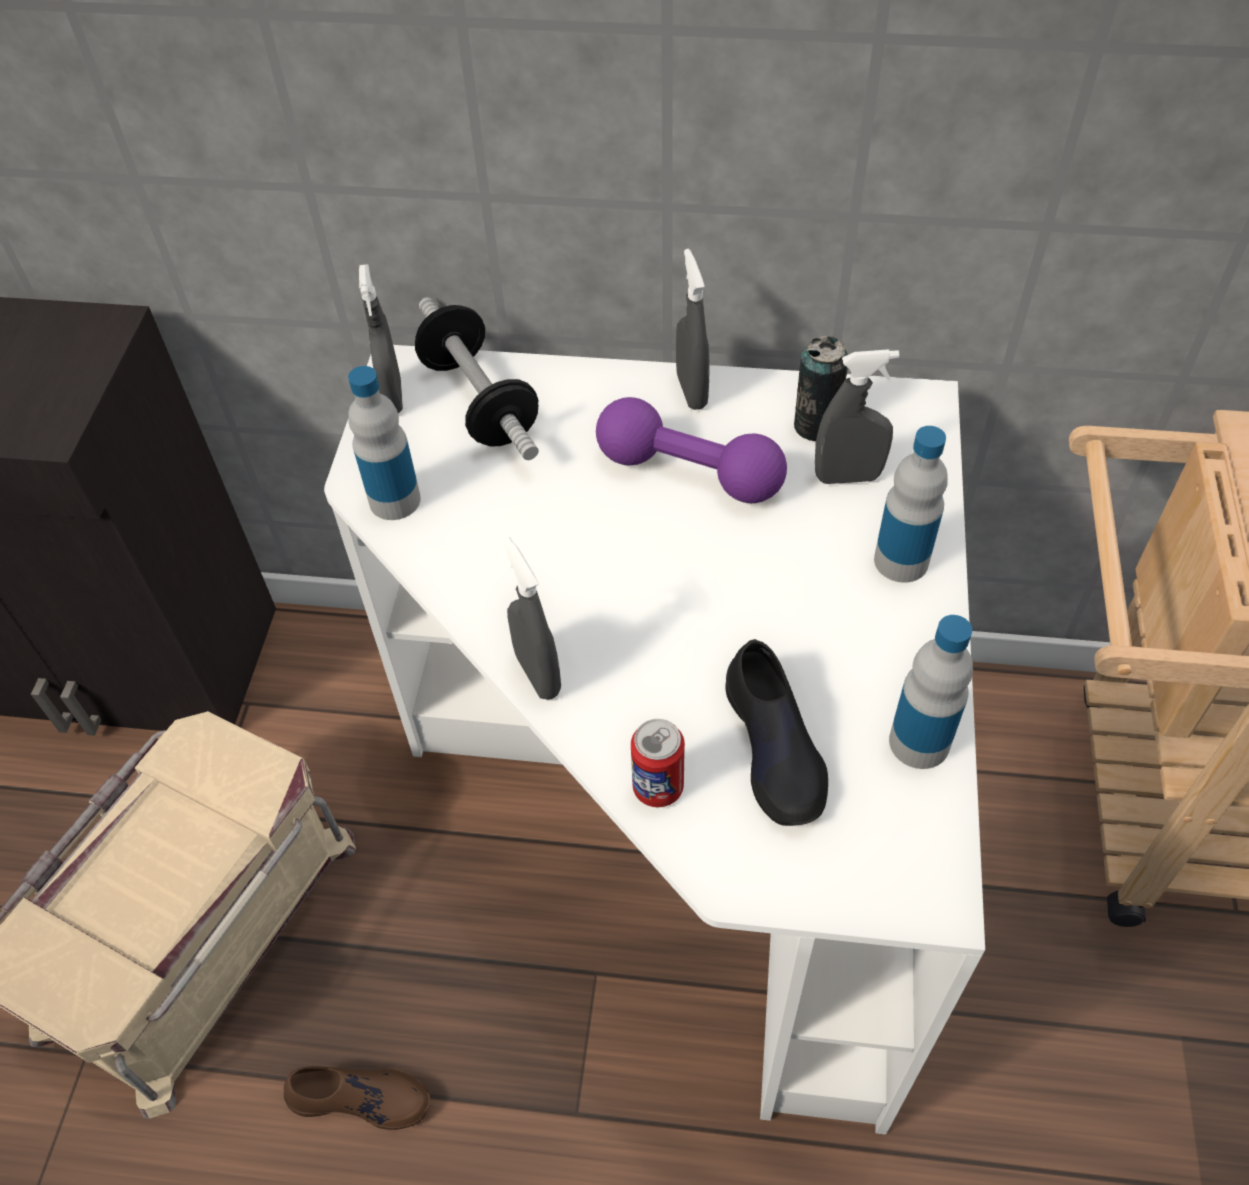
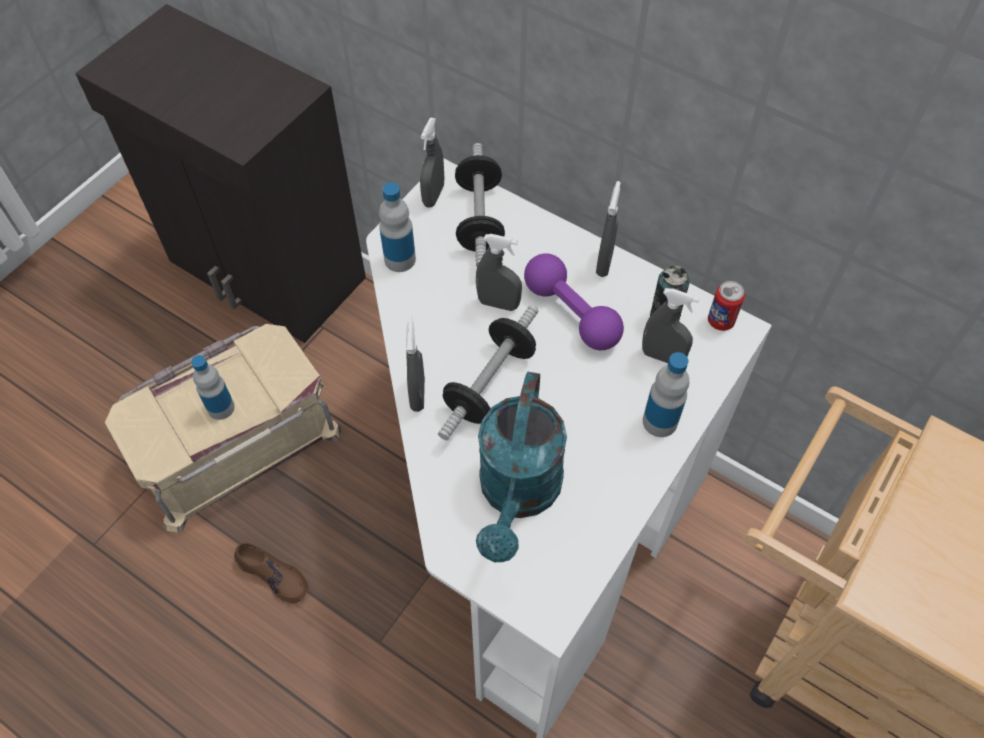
camera: 25 degrees right, 5 degrees up
(578, 501) = (498, 303): none -> grey spray bottle
(635, 613) = (490, 384): none -> dumbbell
(658, 787) = (443, 486): can -> can (720, 321)
(774, 747) = (518, 494): black shoe -> turquoise watering can
(919, 742) = (599, 530): bottle -> bottle (221, 408)

